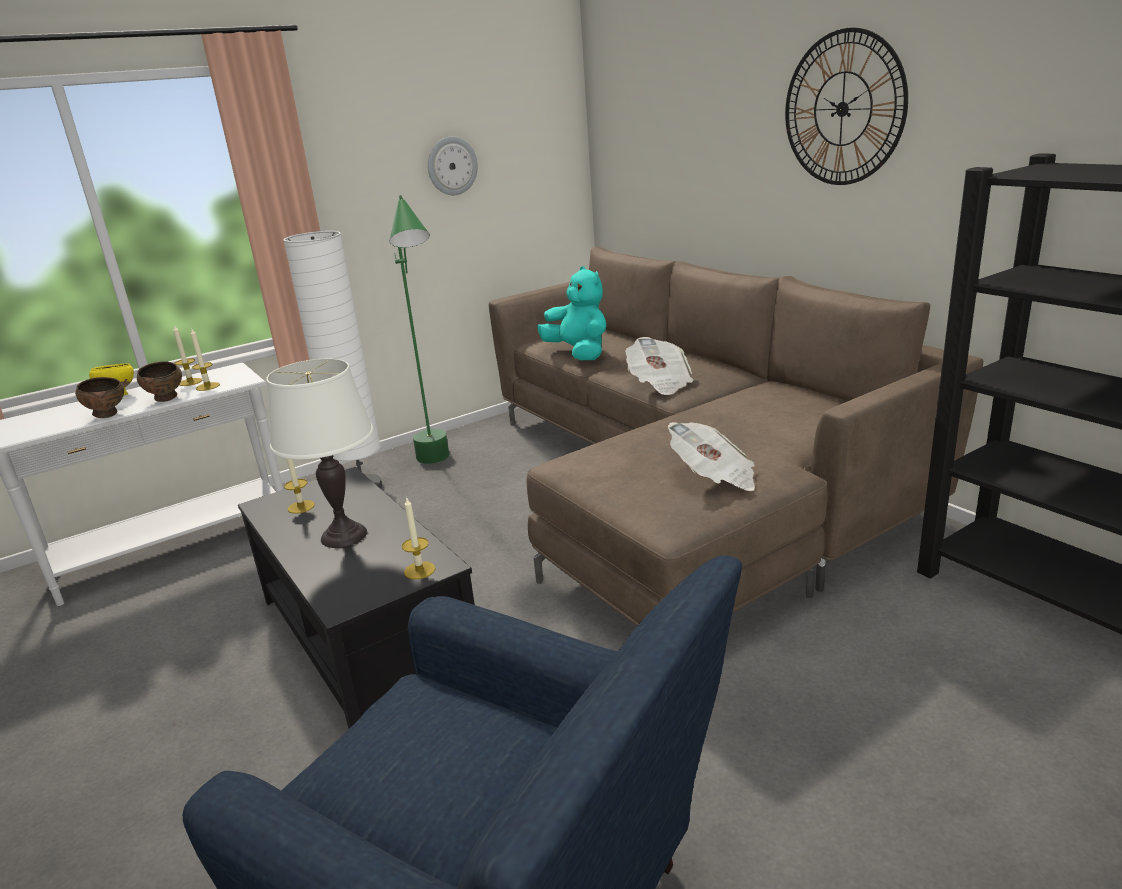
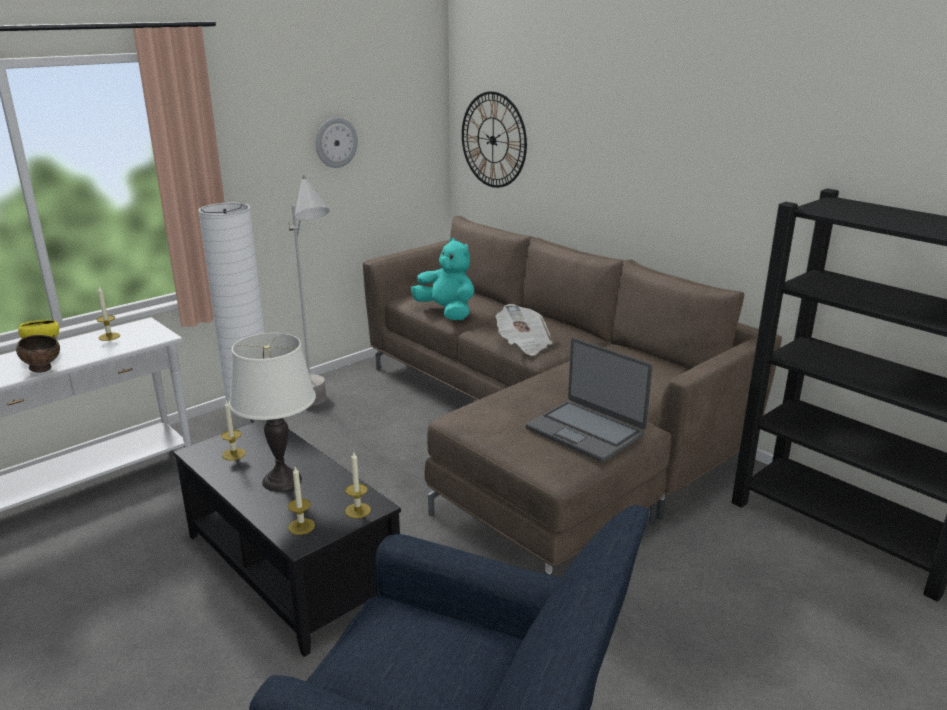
camera: 10 degrees left, 0 degrees up
(167, 399) = (94, 354): brown bowl -> none
(207, 386) = (129, 342): candle -> candle (301, 526)
(439, 467) = (319, 409): green floor lamp -> grey floor lamp
(714, 477) = (585, 431): newspaper -> laptop
(842, 109) = (677, 131): wall clock -> wall clock (493, 140)

